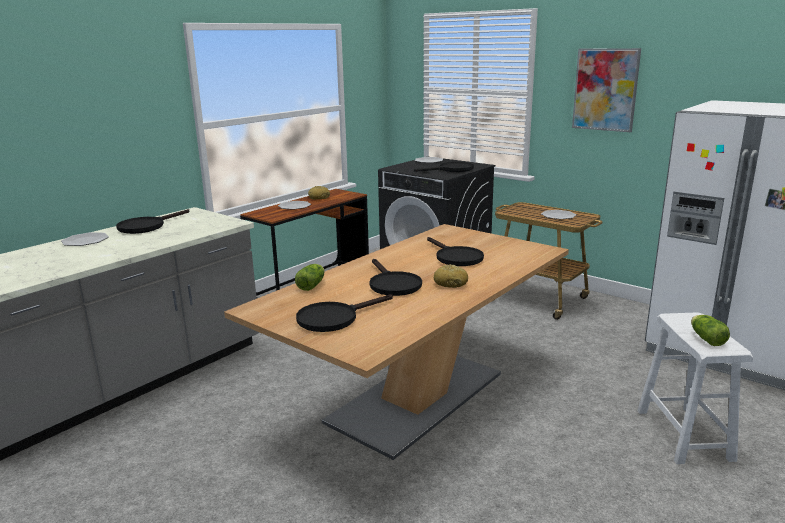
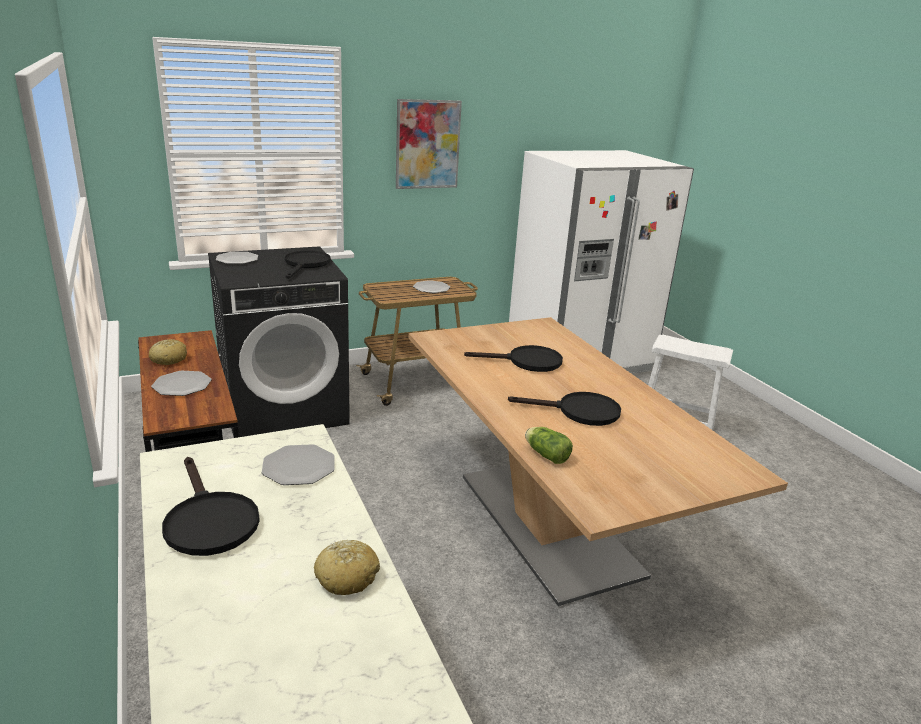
camera: 65 degrees left, 5 degrees up
(85, 241) = (215, 608): plate -> plate (298, 467)
(334, 318) = (655, 466): black frying pan -> none
(451, 283) = (599, 386): bread -> bread (347, 576)
(706, 338) = (704, 350): lettuce -> none

